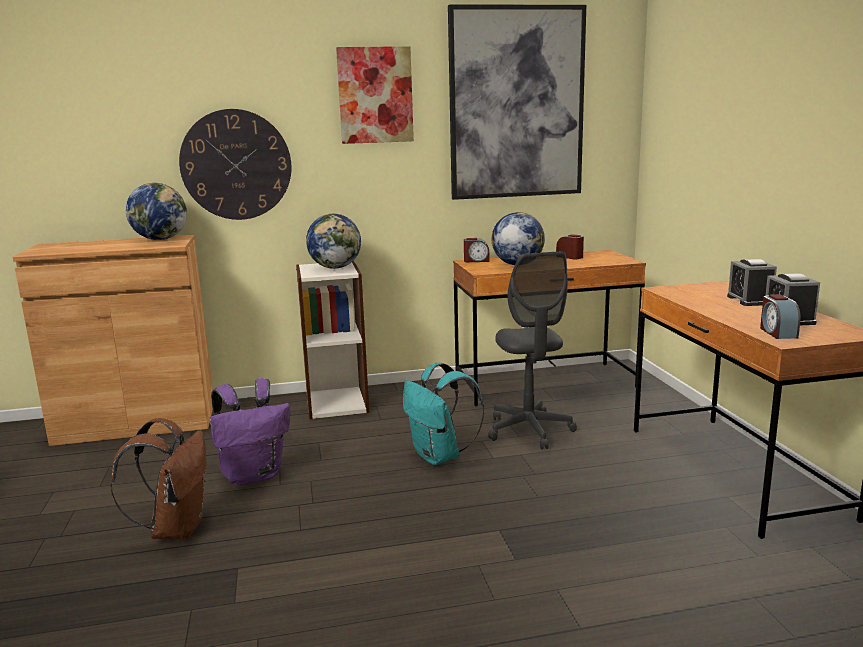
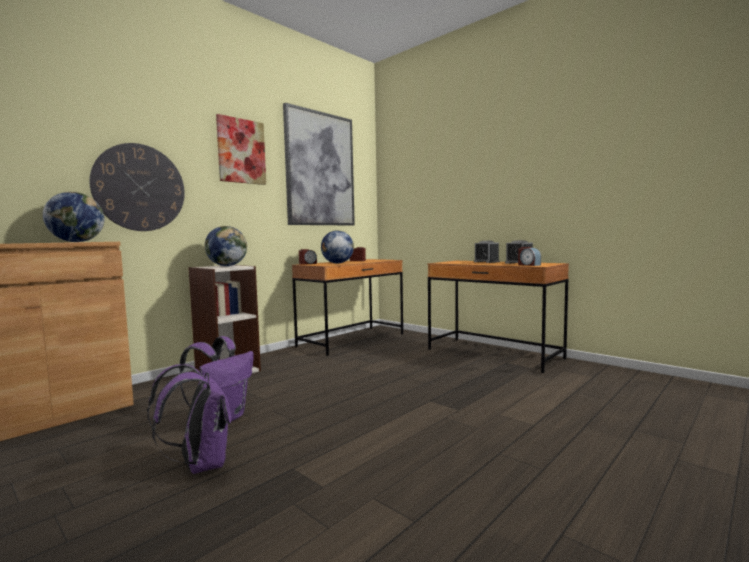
camera: 35 degrees left, 10 degrees down
(176, 528) = (199, 465): brown backpack -> purple backpack
(440, 456) = (343, 380): turquoise backpack -> none
(529, 430) = (375, 359): grey office chair -> none

